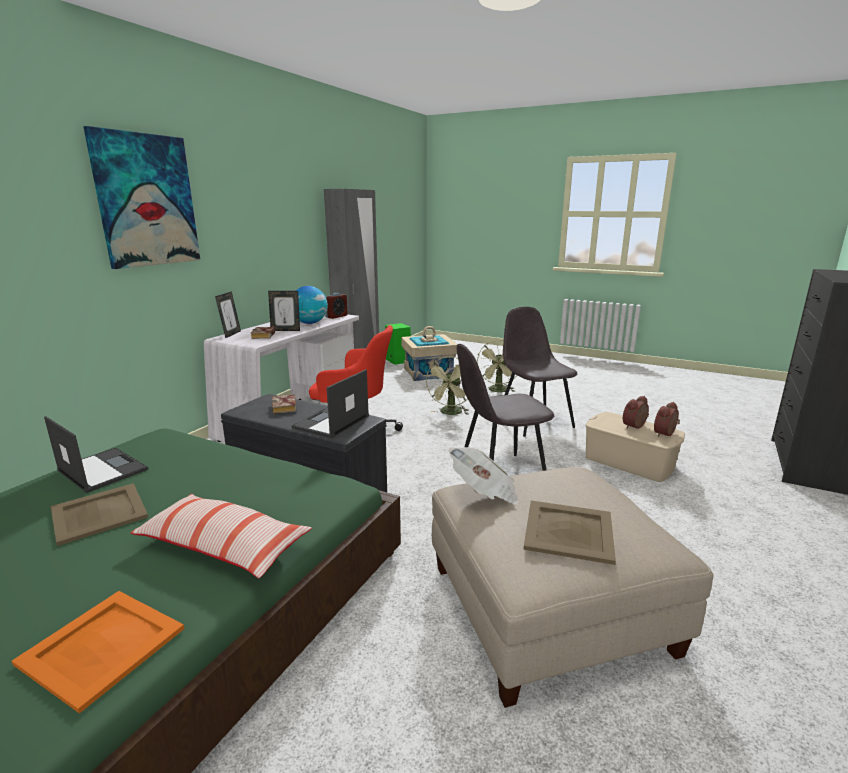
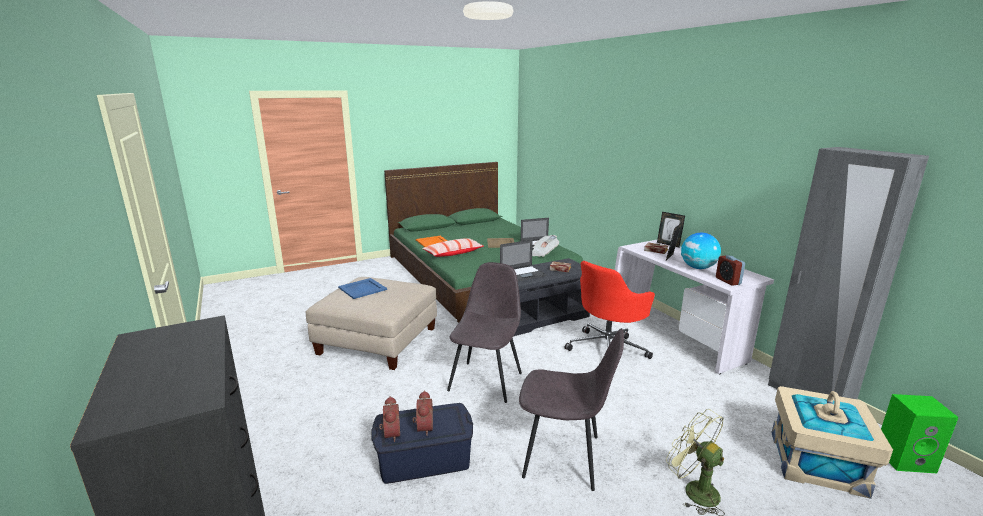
camera: 125 degrees right, 0 degrees up
(146, 200) = (652, 139): picture -> none
(331, 422) = (523, 274): laptop -> laptop turned 90 degrees clockwise
(450, 413) = (629, 411): green fan -> none
(484, 492) = (410, 286): newspaper -> newspaper (543, 253)
(568, 531) = (363, 288): beige tray -> blue tray
(629, 462) = (424, 458): beige storage box -> blue storage box

